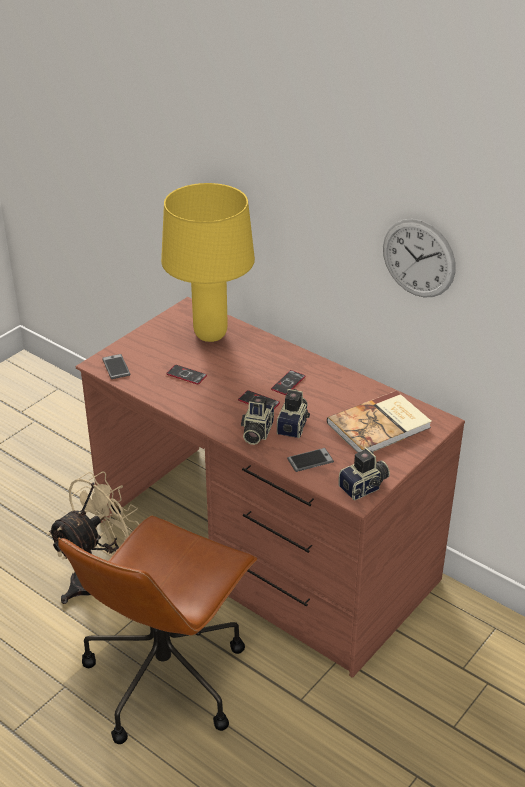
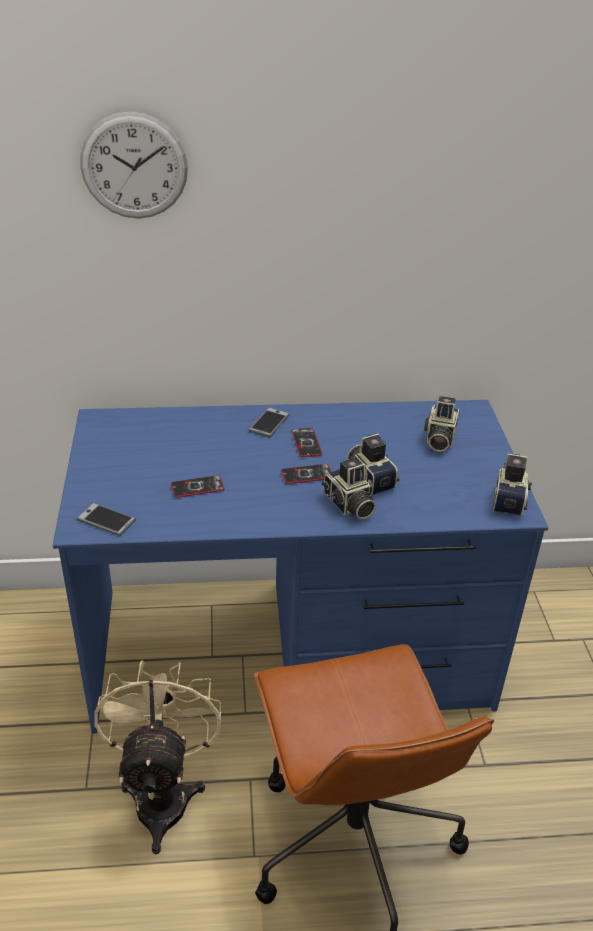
camera: 45 degrees left, 0 degrees up
(210, 334) = (161, 434): yellow table lamp -> none
(264, 550) = (291, 650): brown desk -> blue desk
(310, 460) = (433, 503): phone -> phone (269, 423)
(380, 426) = (438, 439): book -> camera
(418, 258) = (425, 238): wall clock -> wall clock (134, 166)

